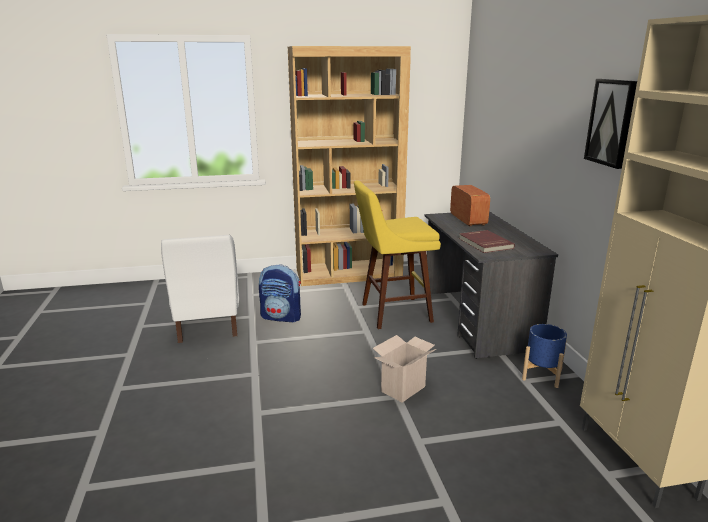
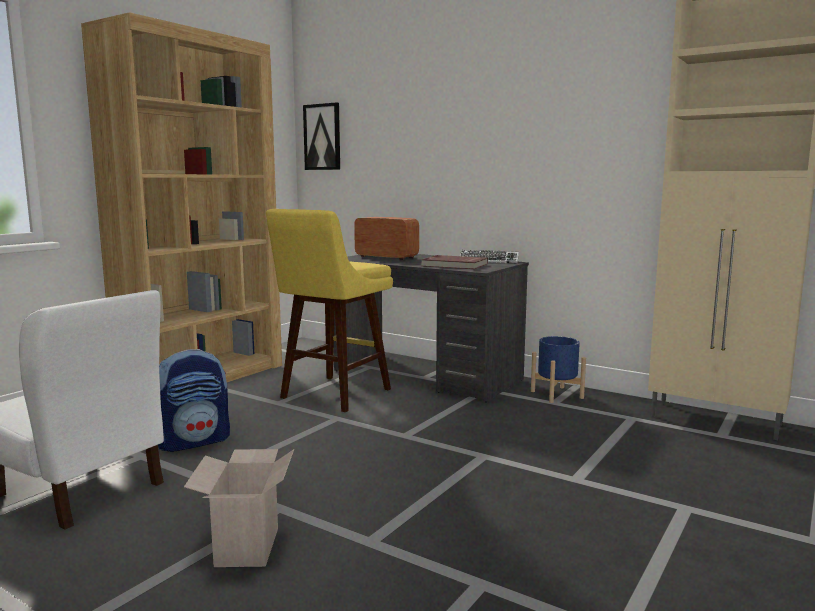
camera: 45 degrees left, 10 degrees down
(403, 388) = (475, 447): cardboard box -> cardboard box (245, 545)
(527, 244) = (488, 261): none -> keyboard
(610, 122) = (578, 109): picture -> picture (322, 137)

